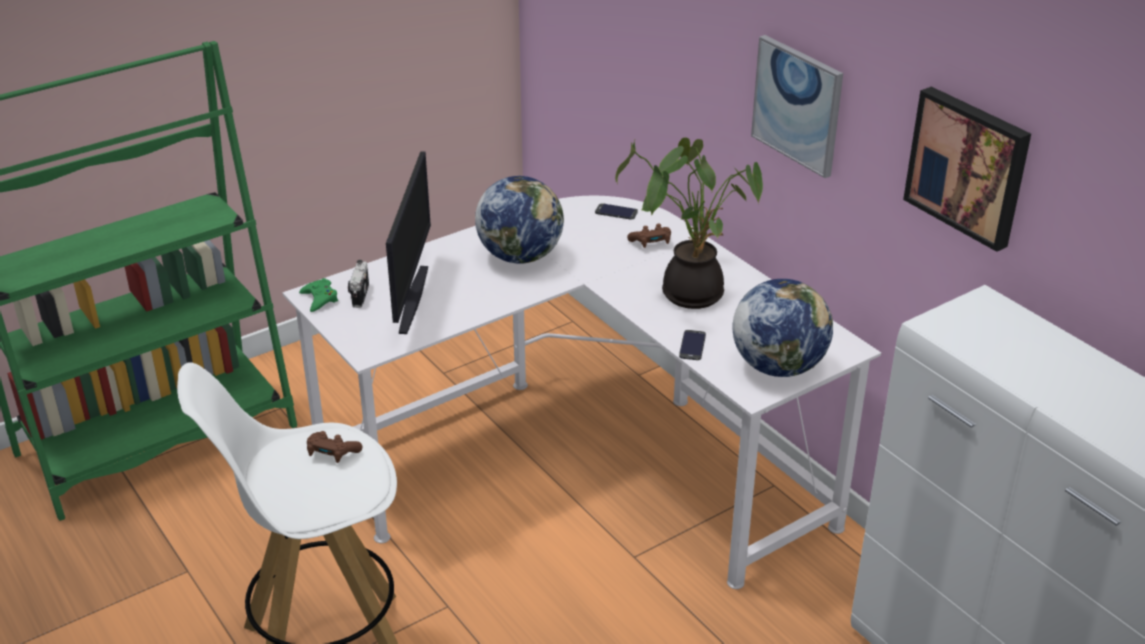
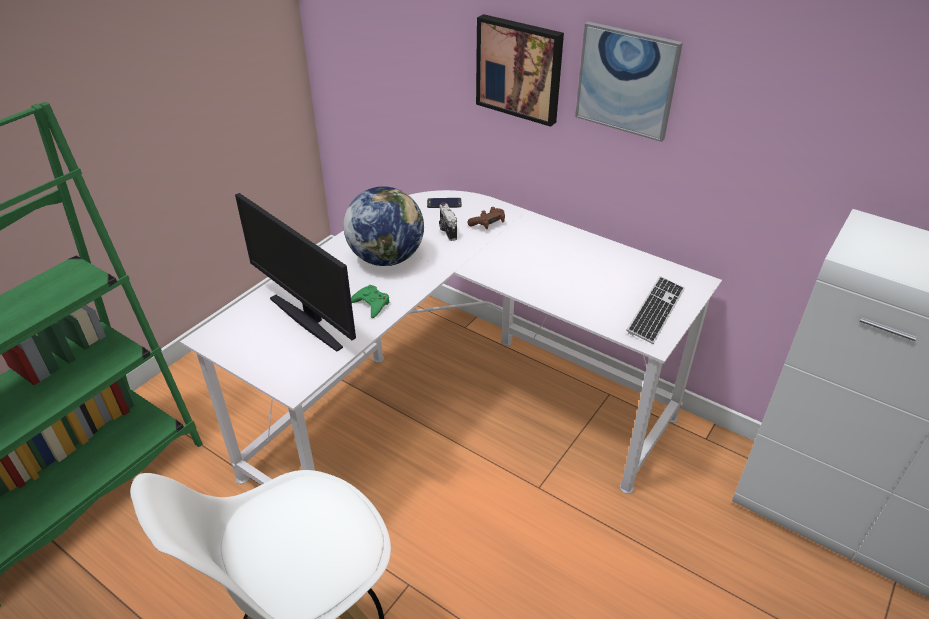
camera: 20 degrees left, 5 degrees up
(319, 299) = (220, 340): green game controller -> green game controller (371, 304)
(332, 453) = (308, 510): brown game controller -> none
(359, 295) = (257, 327): camera -> camera (447, 230)
(410, 299) = (308, 320): monitor -> monitor turned 150 degrees clockwise
(690, 291) = (544, 259): potted plant -> none
(692, 345) = (576, 308): phone -> none
(778, 366) = (656, 311): globe -> keyboard
(969, 166) = (834, 105): picture -> picture (520, 69)

